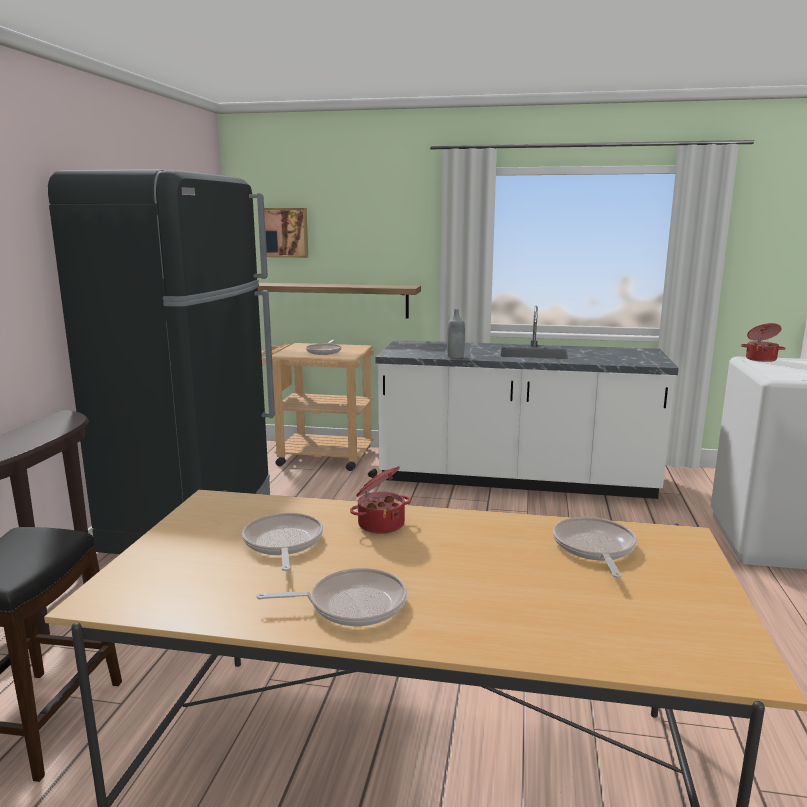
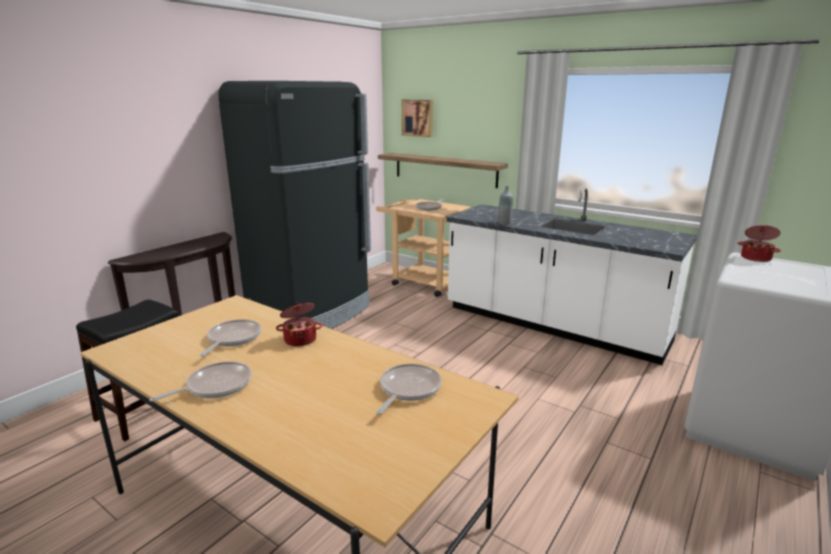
camera: 25 degrees right, 5 degrees up
(351, 604) = (215, 386): frying pan -> frying pan turned 60 degrees counterclockwise

